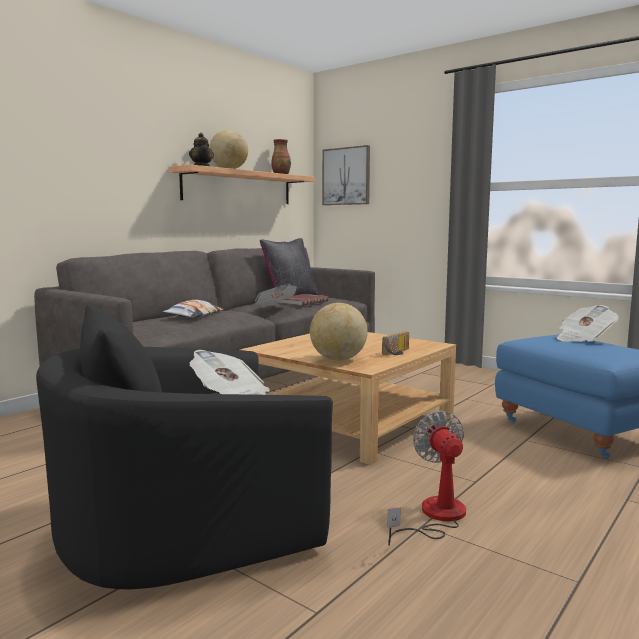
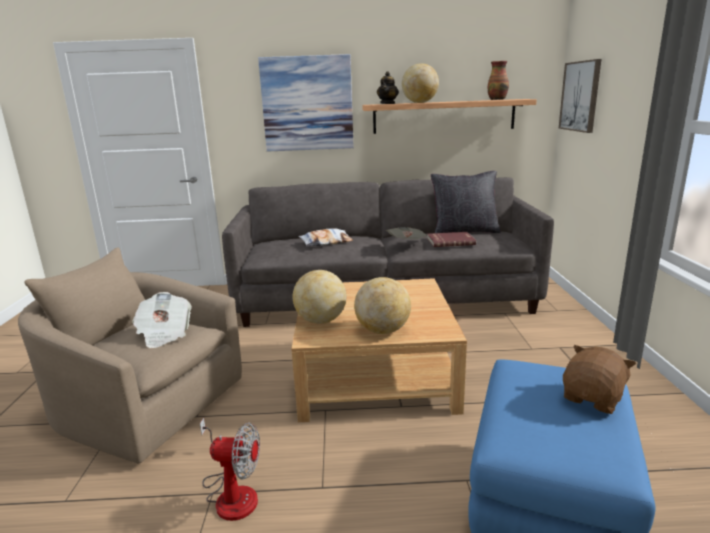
camera: 50 degrees right, 10 degrees up
(112, 157) = (307, 104): none -> picture
(187, 524) = (144, 404): black armchair -> beige armchair
(398, 352) = (383, 331): radio -> globe
(435, 517) = (232, 493): fan -> fan turned 60 degrees clockwise
(583, 339) = (593, 398): newspaper -> brown plush toy

